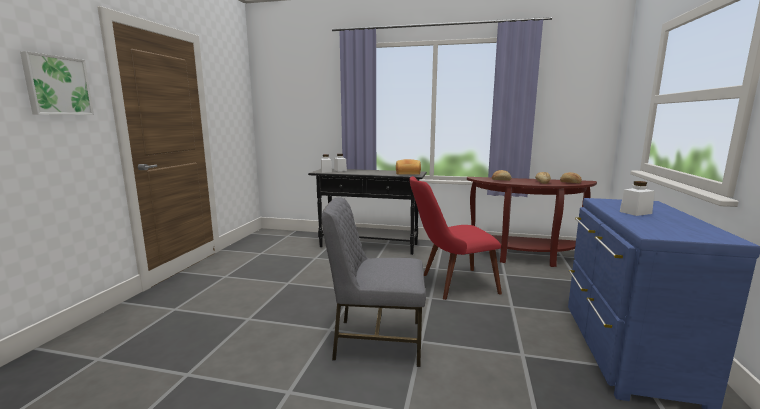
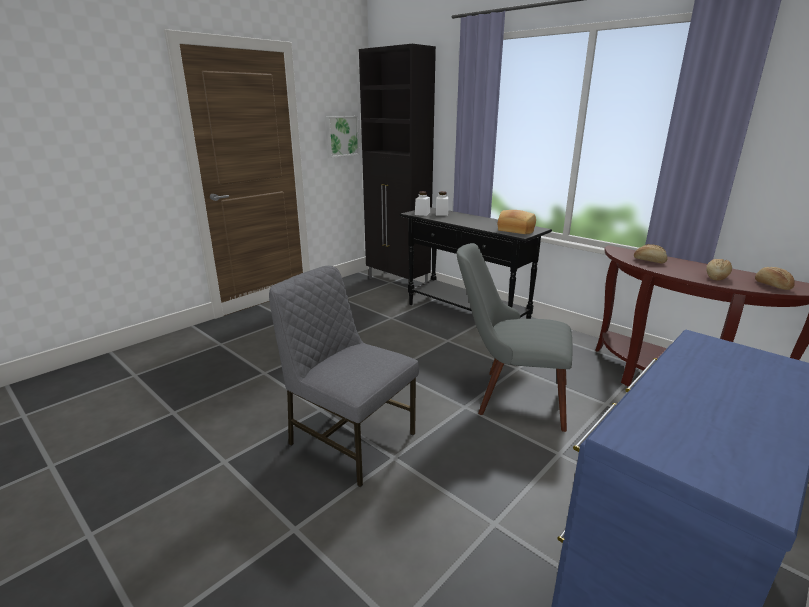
camera: 30 degrees right, 10 degrees up
(57, 85) = (122, 119): picture -> picture (341, 136)
(294, 235) = (398, 282): none -> black cabinet
(450, 284) = (509, 396): red chair -> grey chair
(635, 212) = (707, 383): white jar -> none

